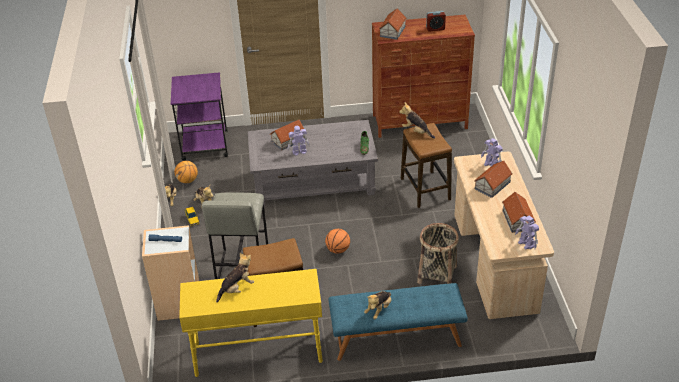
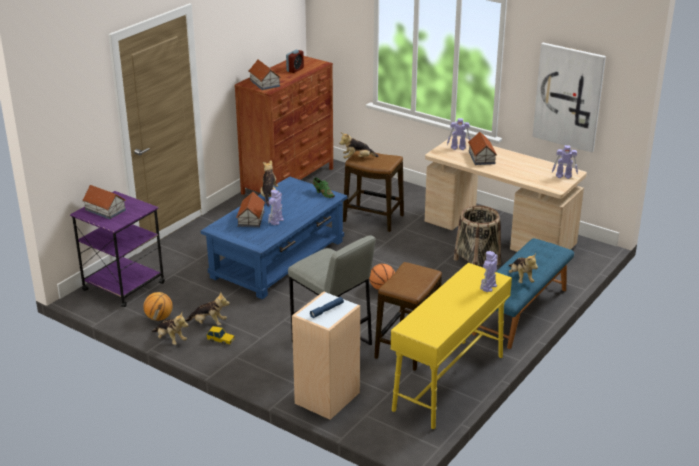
camera: 50 degrees left, 10 degrees down
(237, 289) = (440, 306): plush toy -> plush toy (269, 196)
(290, 298) = (488, 287): none -> toy robot
(313, 182) = (277, 259): grey coffee table -> blue coffee table
(517, 220) = (534, 167): toy house -> toy house (105, 210)
(570, 170) = (568, 97): none -> picture

